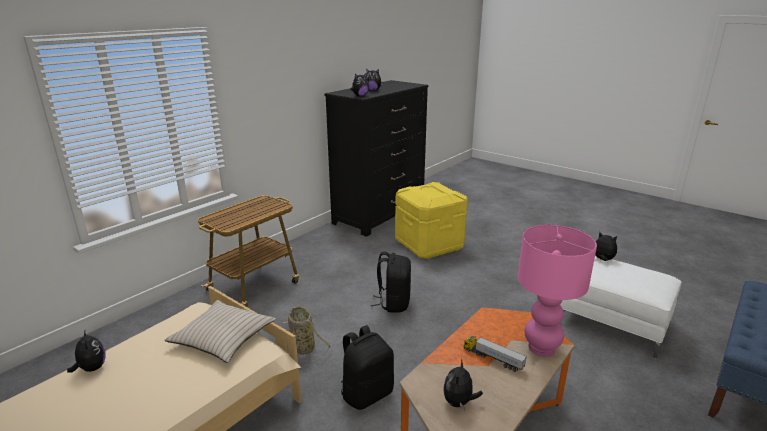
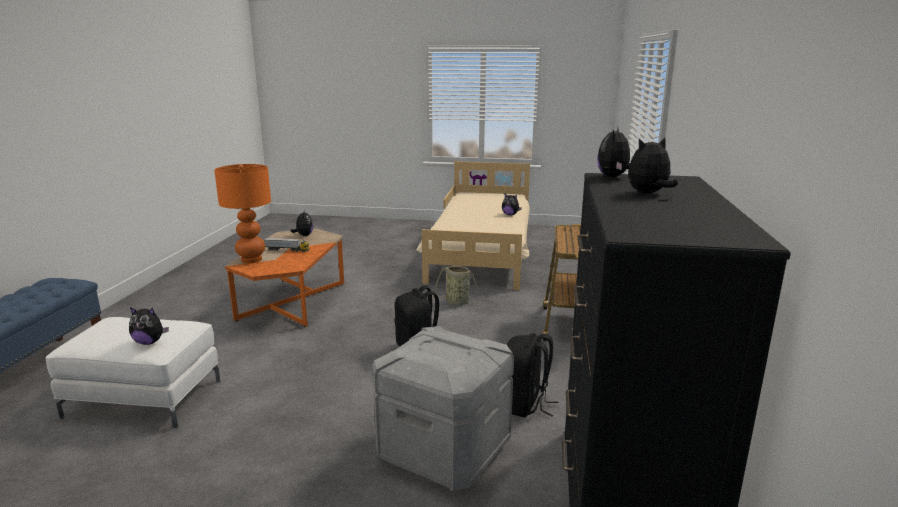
camera: 150 degrees right, 5 degrees down
(223, 338) = (468, 231): beige pillow -> none
(367, 393) = (383, 295): black backpack -> black backpack (525, 405)
(429, 245) = (443, 451): yellow storage box -> grey storage box
(542, 348) = (251, 260): pink table lamp -> orange table lamp

